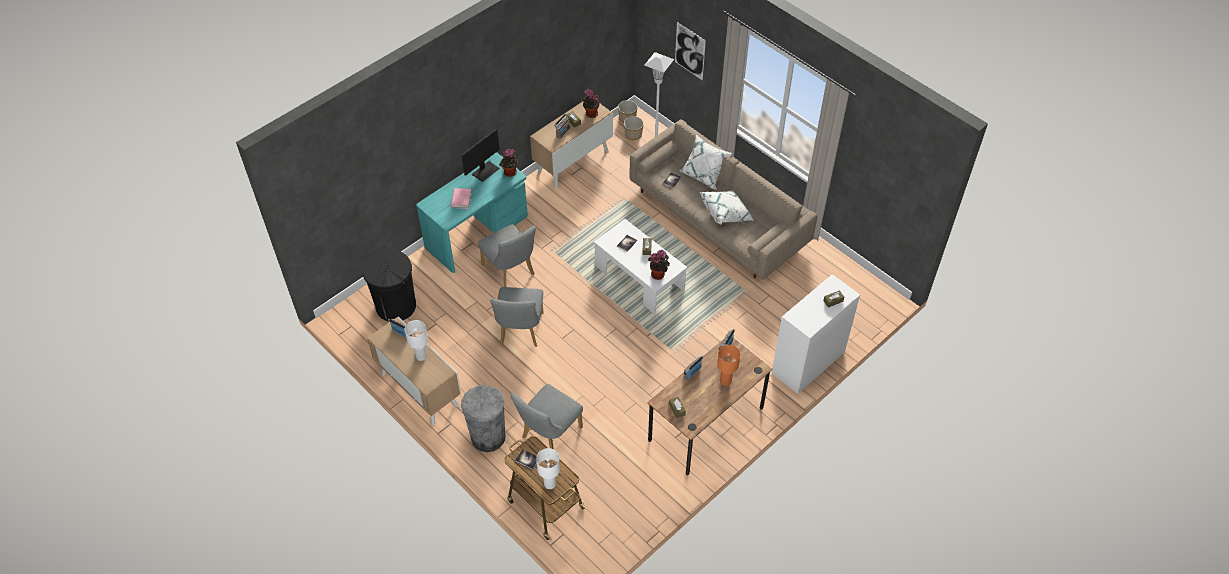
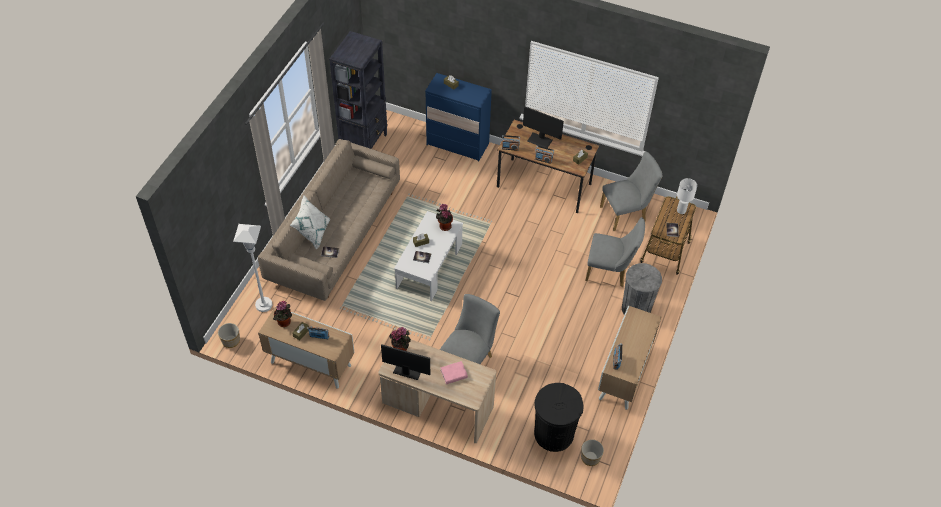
camera: 115 degrees left, 0 degrees up
(421, 356) = (629, 336): white table lamp -> none
(477, 233) = (437, 406): turquoise desk -> beige desk
(520, 332) = (528, 327): grey chair -> grey chair (626, 214)
(633, 134) = (253, 328): planter -> planter (590, 458)
(690, 51) = (226, 211): picture -> none
(725, 381) = (540, 140): orange table lamp -> monitor
(726, 213) = (352, 205): white pillow -> none
(808, 362) = (457, 144): white dresser -> blue dresser
(842, 276) = (364, 143): none -> black bookcase

